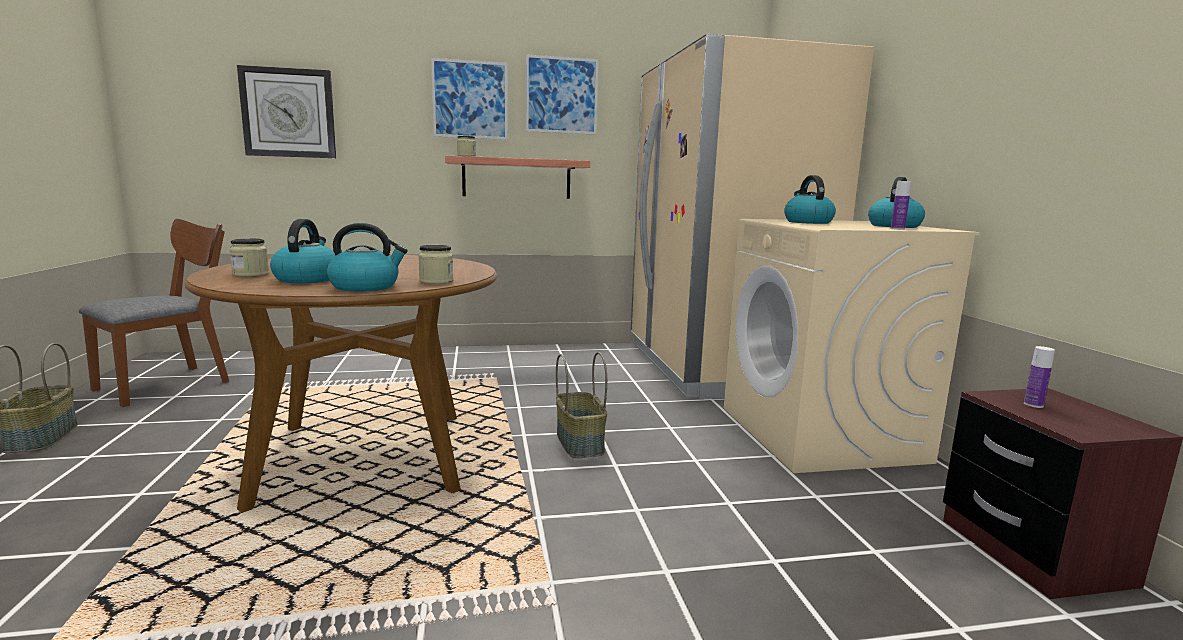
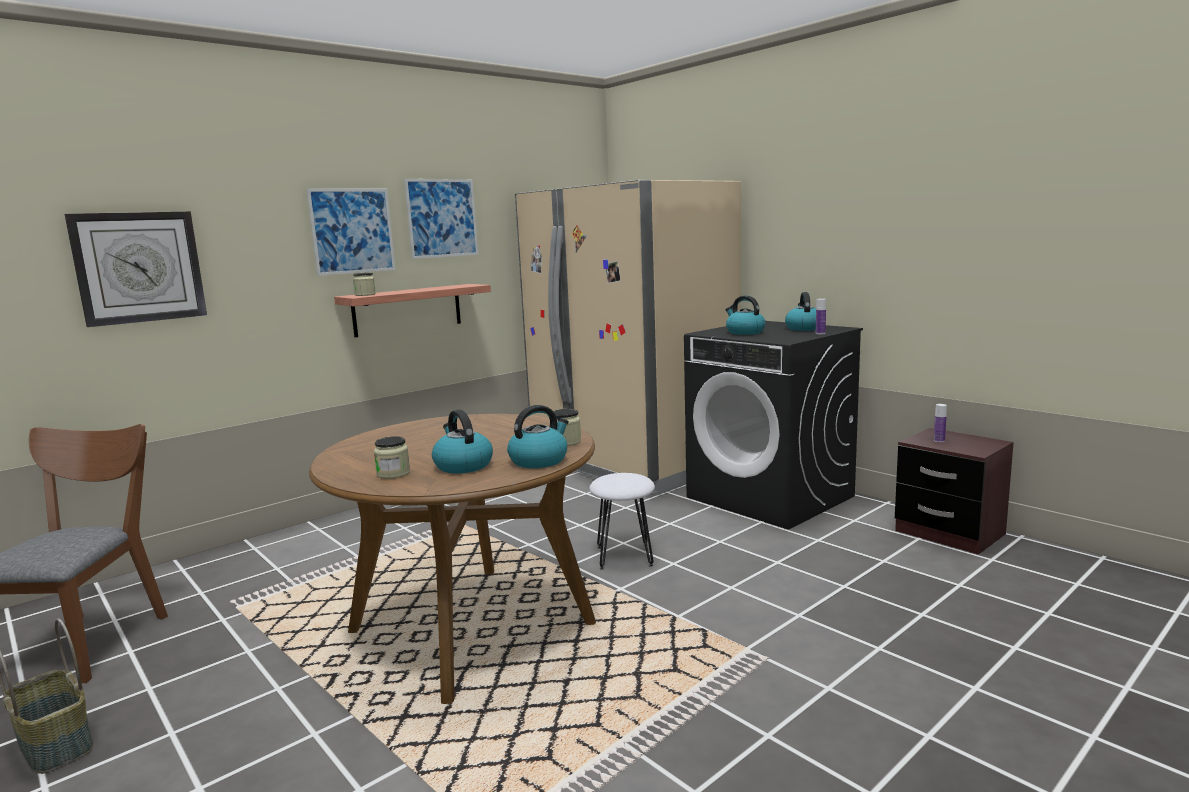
camera: 30 degrees left, 0 degrees up
(581, 443) = (625, 556): basket -> white stool
(821, 434) = (771, 497): beige washing machine -> black washing machine

